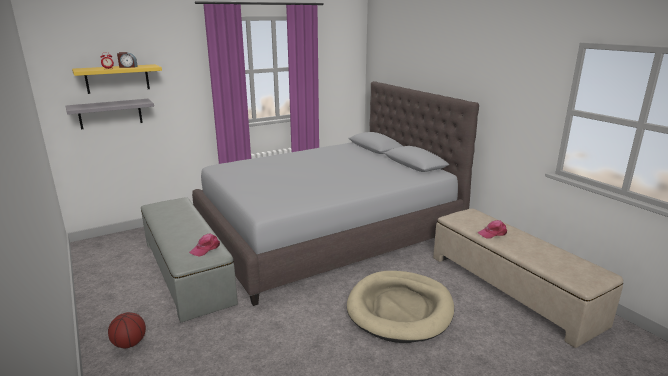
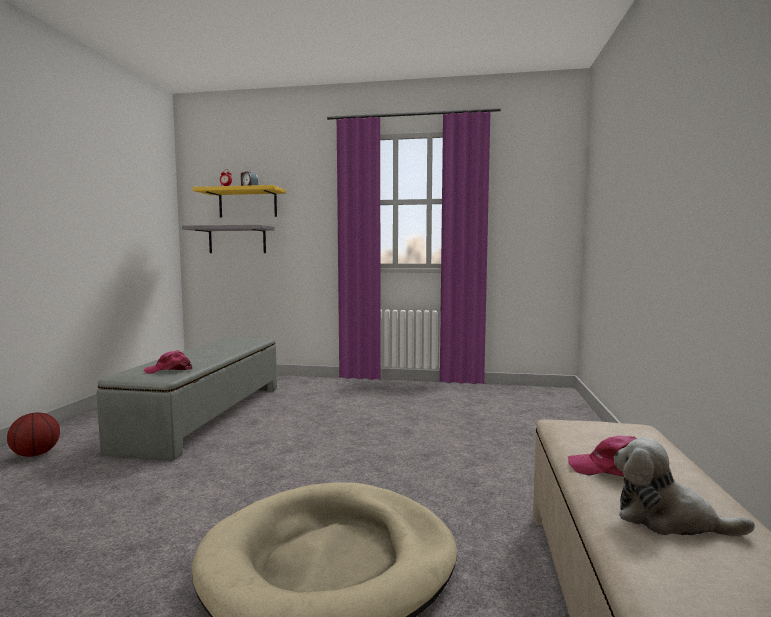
camera: 40 degrees right, 15 degrees down
(328, 233) = (417, 427): grey bed -> none
(523, 245) = (667, 519): none -> plush toy

